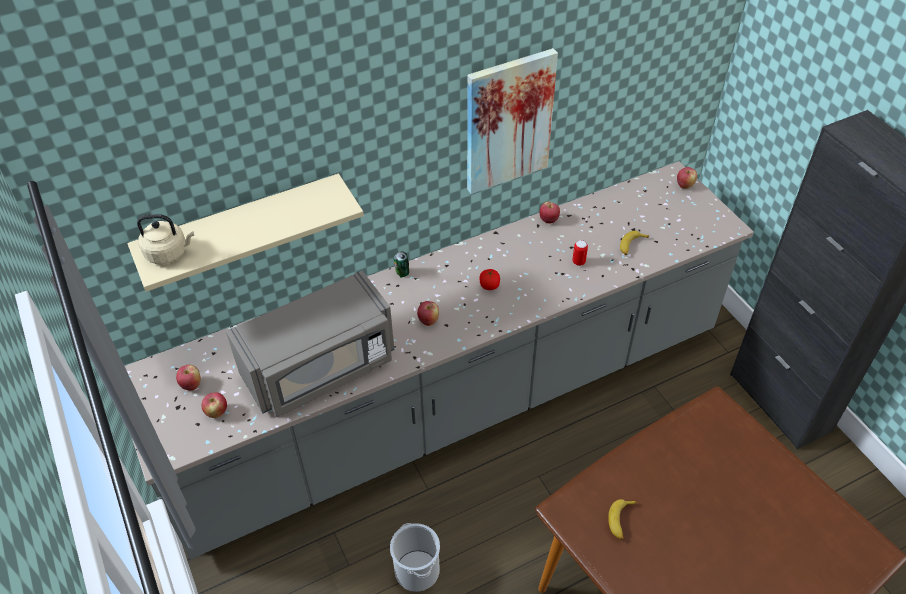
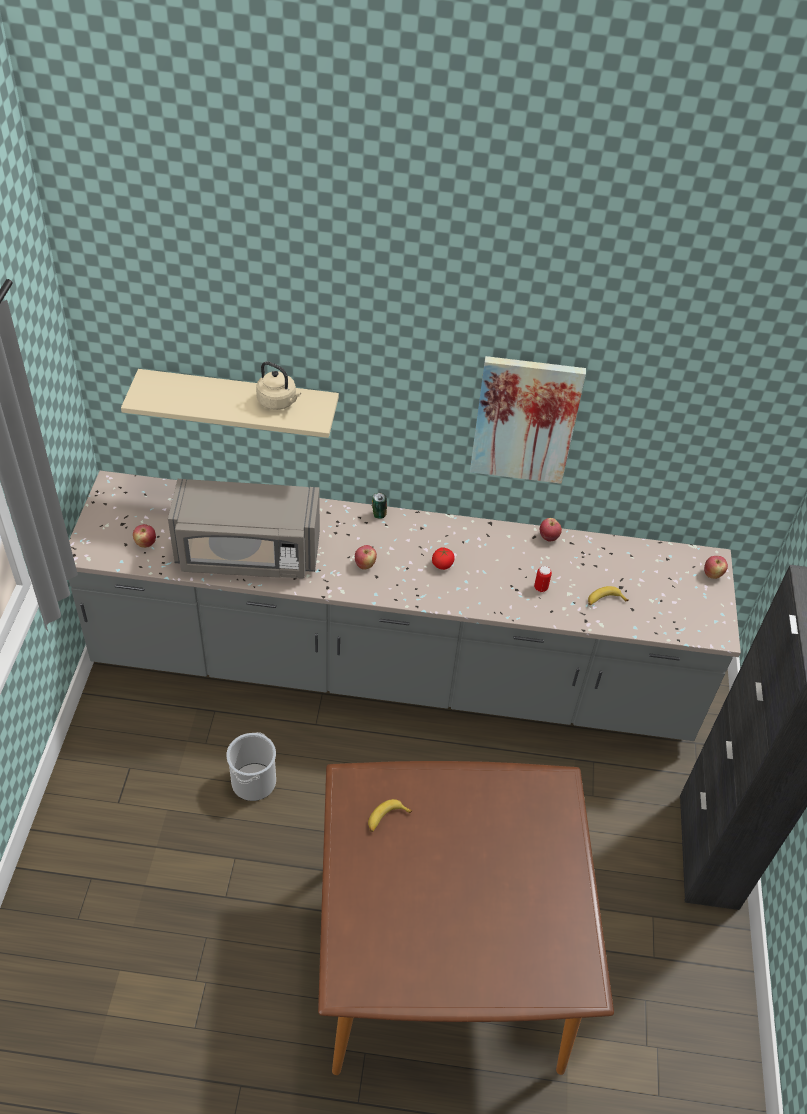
camera: 30 degrees right, 0 degrees up
(169, 253) = (159, 391): beige kettle -> beige kettle (278, 402)
(191, 385) = (145, 513): apple -> none

